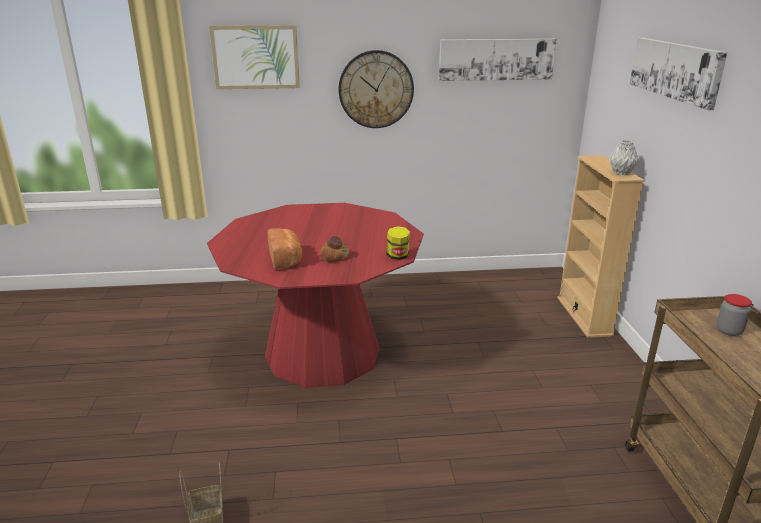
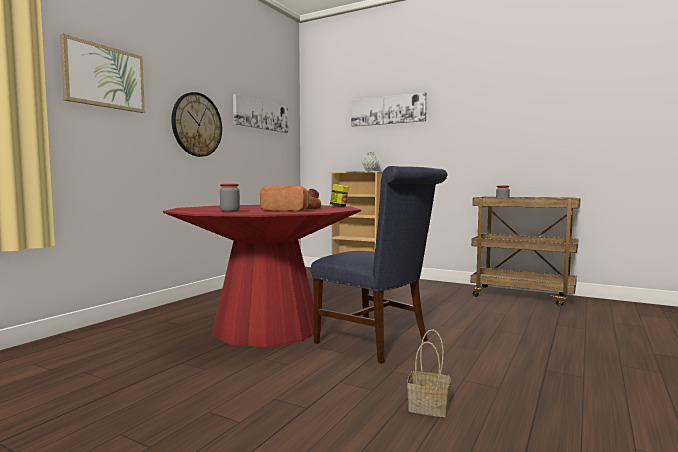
camera: 55 degrees left, 20 degrees down
(246, 244) = (230, 211): none -> jar
(342, 433) = (378, 342): none -> blue chair

